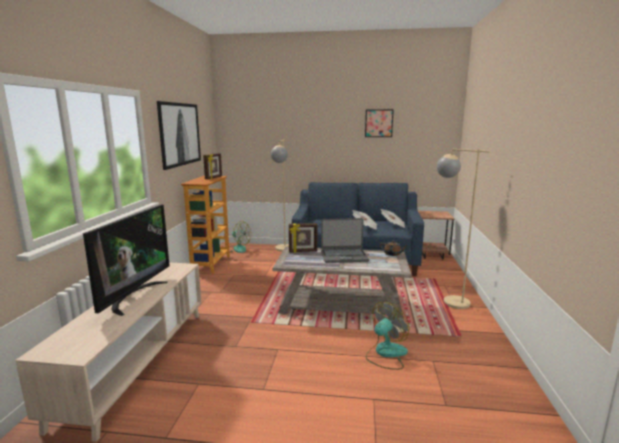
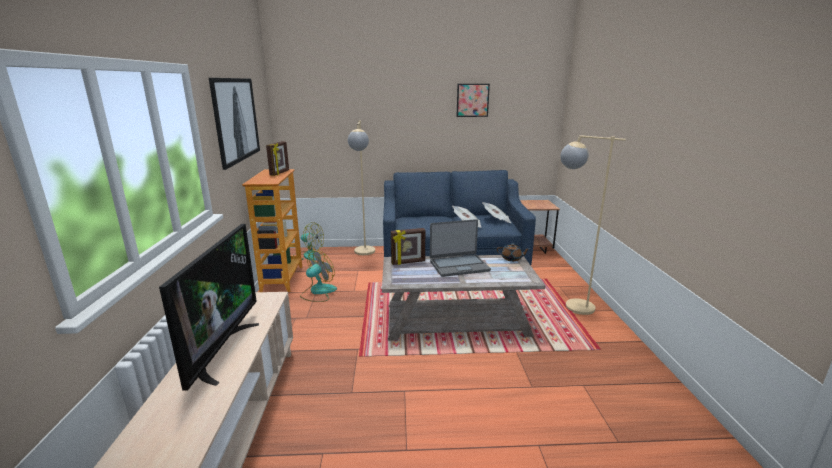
camera: 10 degrees left, 5 degrees up
(386, 354) = (529, 382): fan -> fan (318, 292)

